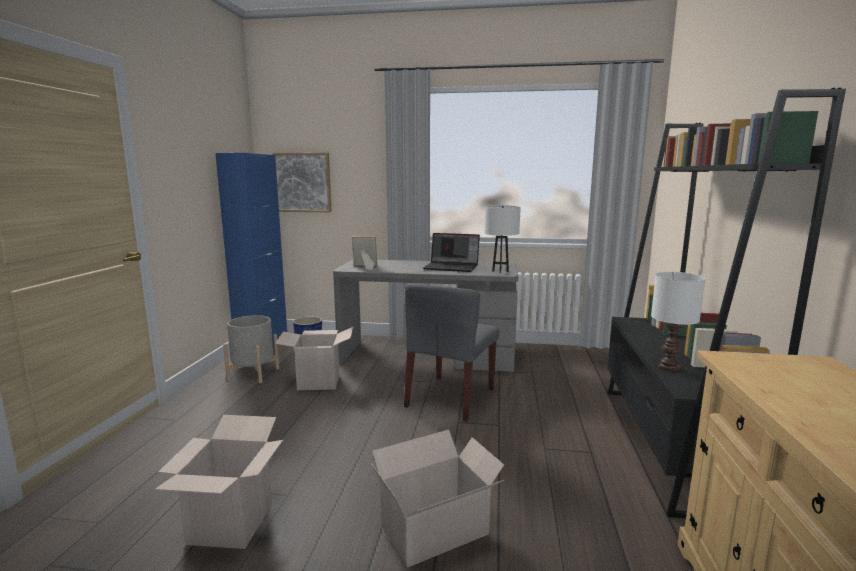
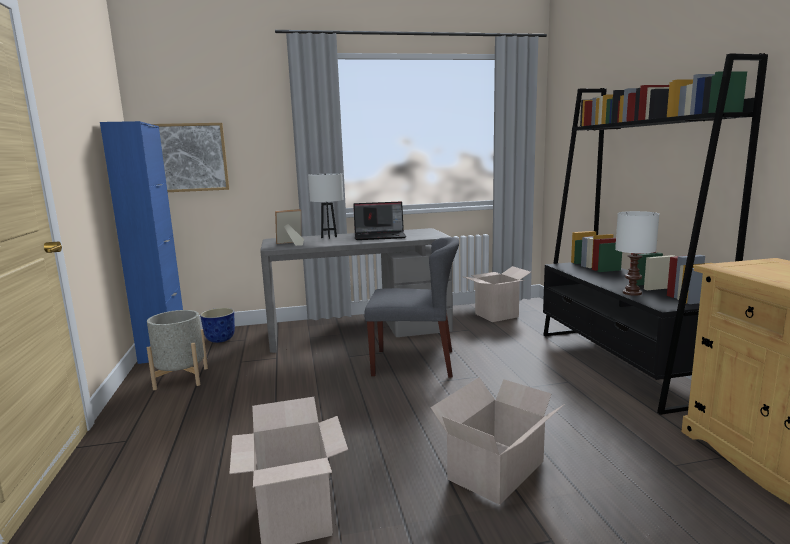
camera: 20 degrees left, 0 degrees up
(318, 382) = (266, 373): cardboard box -> cardboard box (496, 315)
(450, 398) = (414, 363): grey chair -> grey chair turned 90 degrees counterclockwise
(500, 271) = (431, 235): white table lamp -> white table lamp (328, 237)

